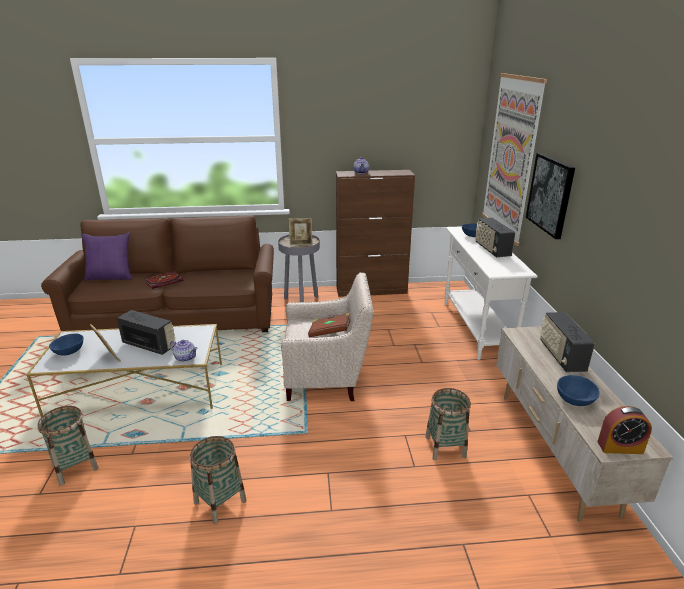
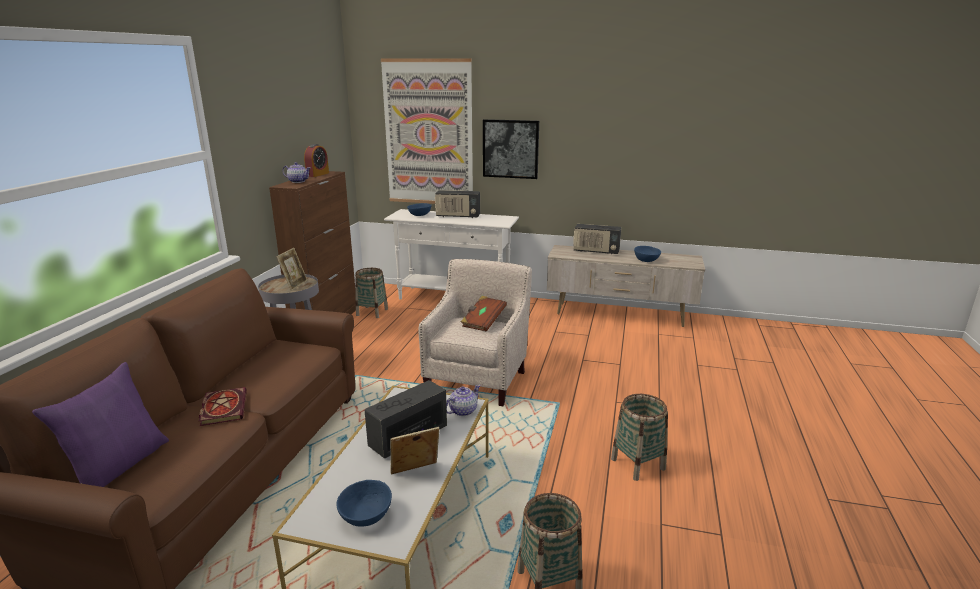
camera: 70 degrees left, 5 degrees down
(445, 447) = (602, 348): basket -> basket (372, 312)
(620, 447) = (693, 262): alarm clock -> alarm clock (317, 174)

